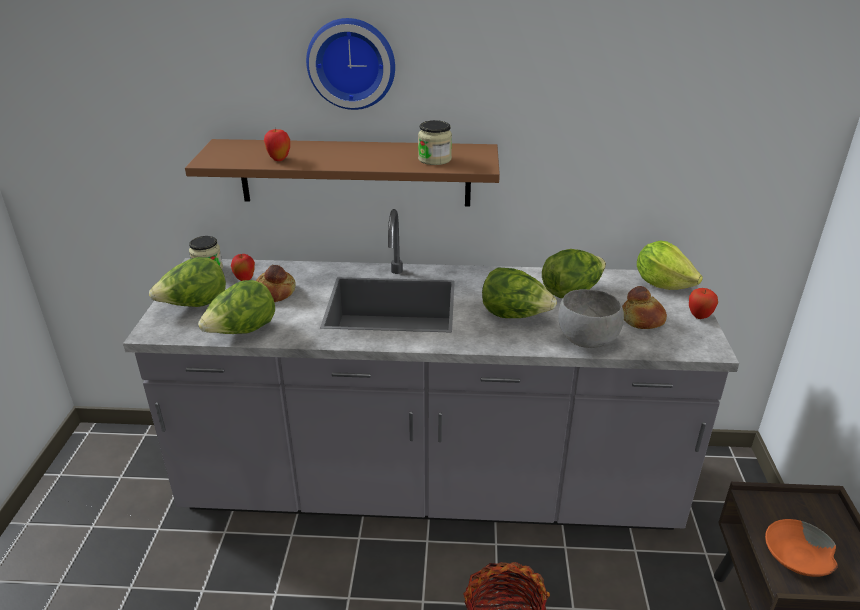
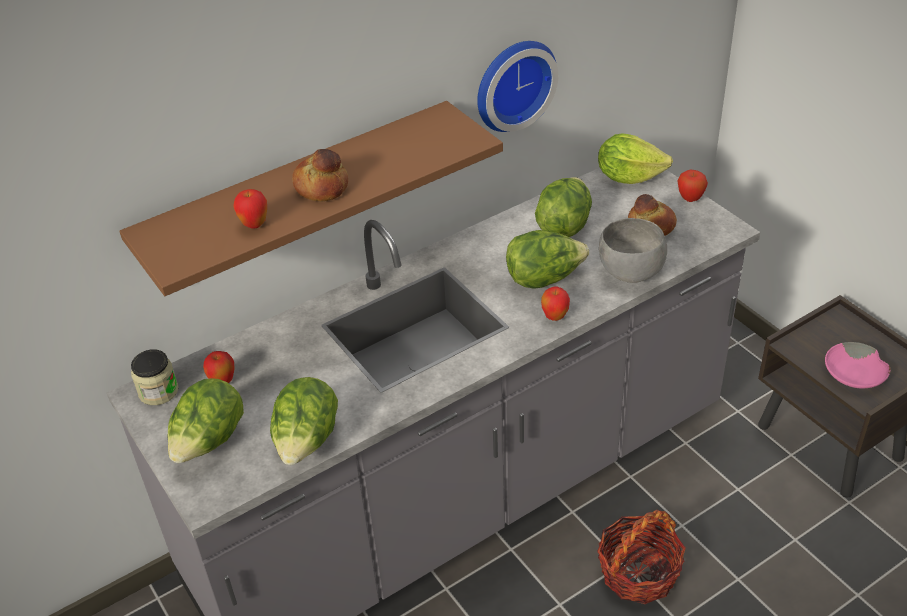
camera: 35 degrees left, 10 degrees up
(276, 293) = (280, 378): bread -> bread (322, 186)
(352, 63) = (282, 72): wall clock -> wall clock (512, 83)
(434, 159) = (417, 150): jar -> none
(492, 341) = (555, 317): none -> apple
(797, 557) = (854, 375): orange bowl -> pink bowl

